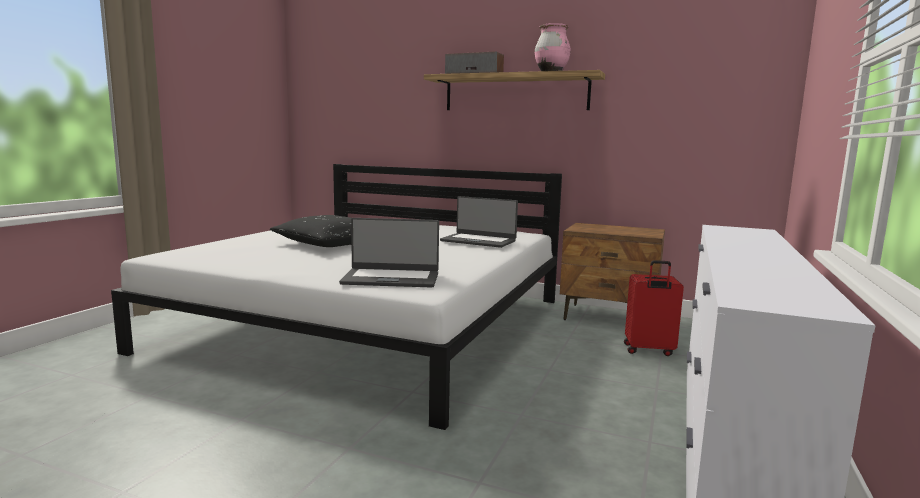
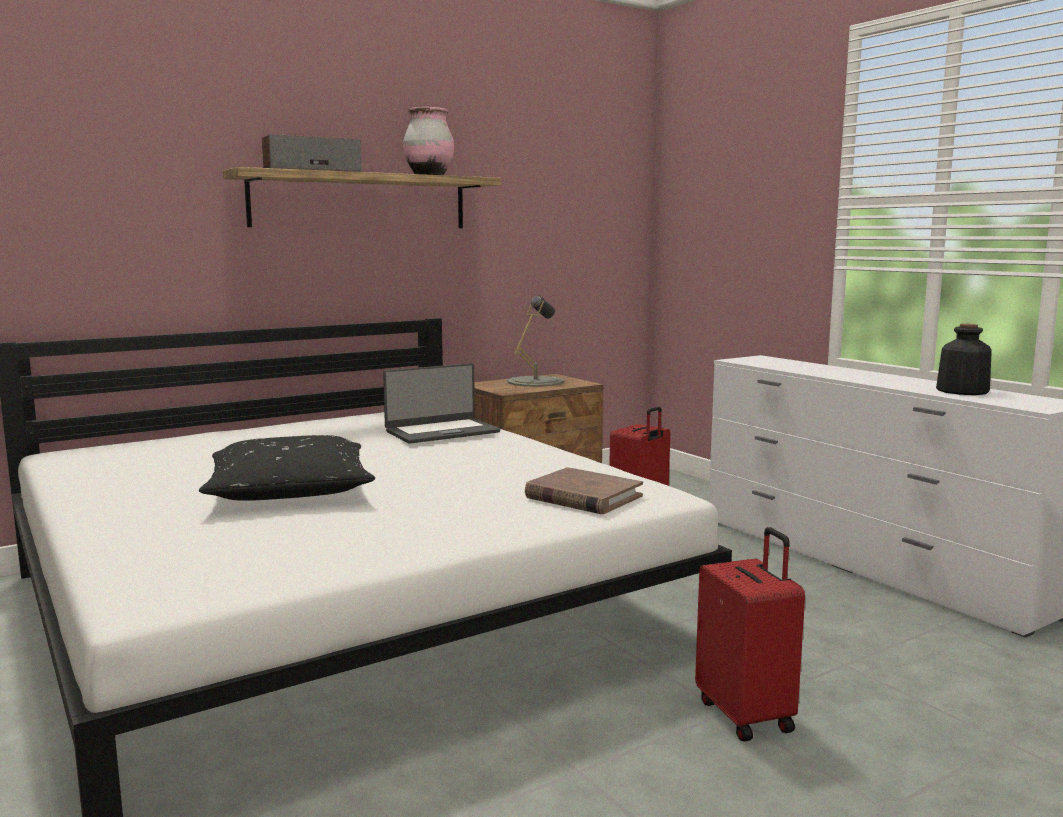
camera: 55 degrees left, 0 degrees up
(351, 456) = (747, 715): none -> red suitcase
(391, 278) = (583, 497): laptop -> brown book
(623, 229) = (535, 381): none -> grey table lamp
(771, 277) = (962, 391): none -> bottle

